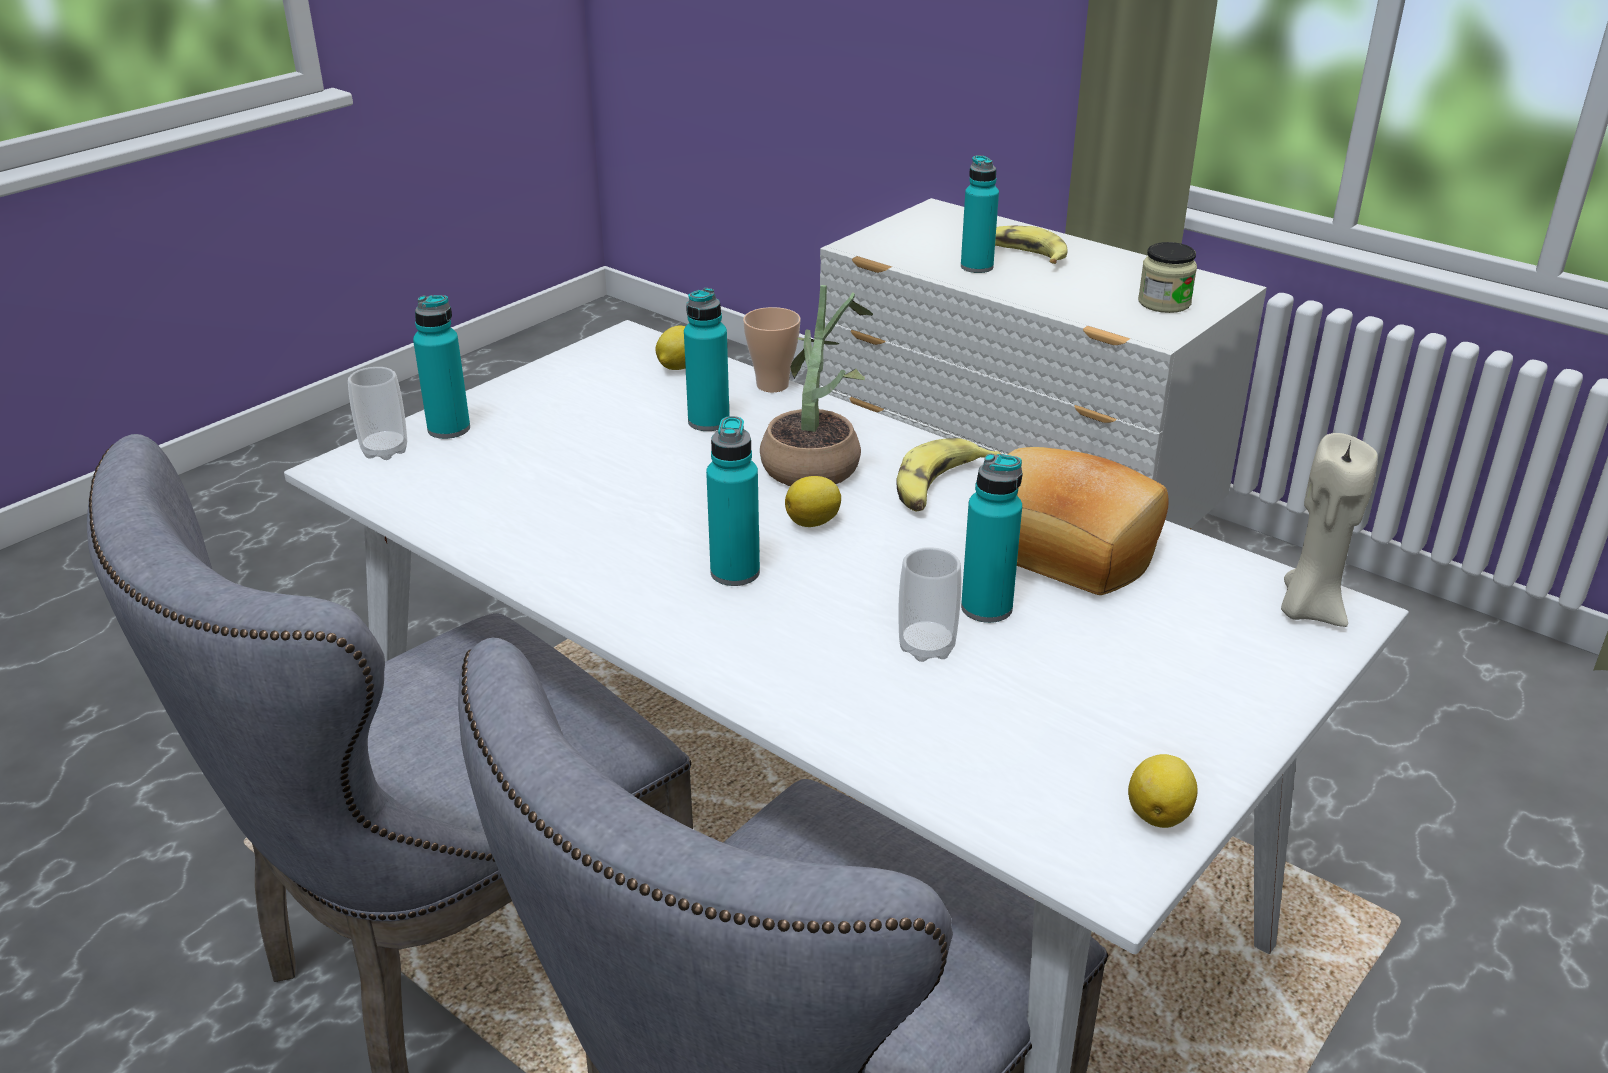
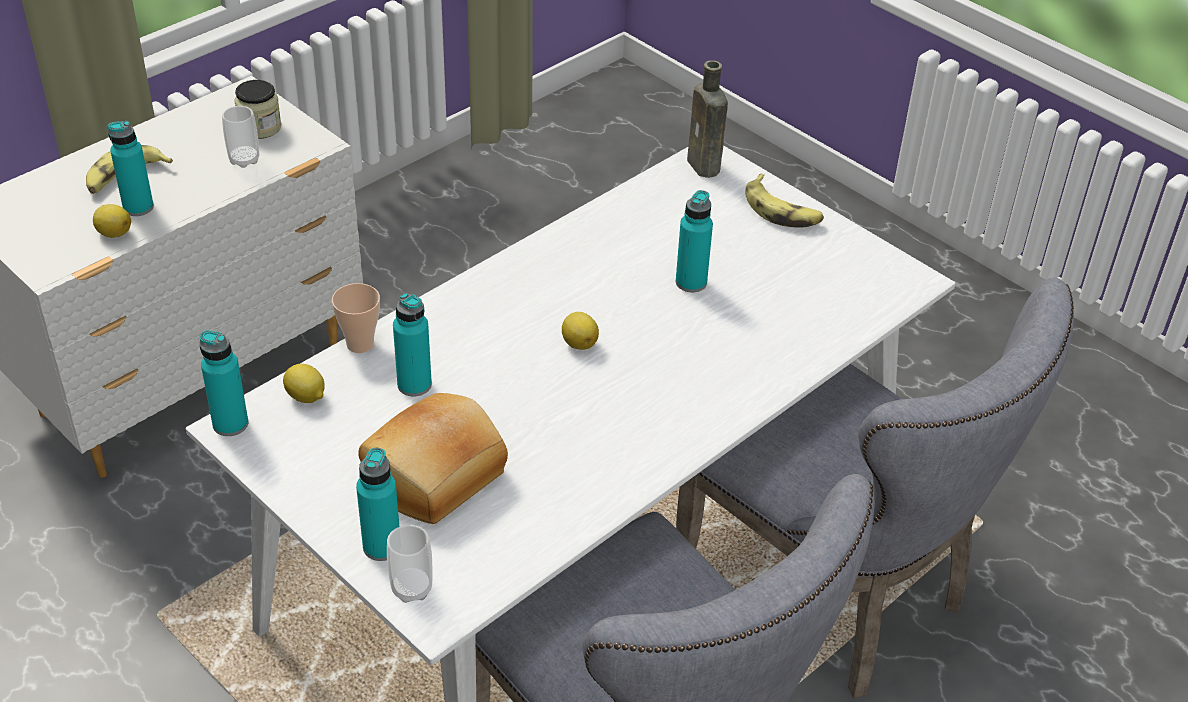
camera: 85 degrees left, 10 degrees up
(735, 572) = (637, 386): turquoise bottle -> turquoise bottle (230, 424)
(816, 462) = (494, 333): potted plant -> none
(926, 647) = (729, 312): cup -> cup (244, 160)
(940, 487) = (544, 279): banana -> banana (782, 211)
(1067, 551) = (632, 239): bread -> bread (436, 477)
(1159, 813) = (871, 256): lemon -> lemon (113, 233)
(1309, 610) = (705, 167): beige candle -> brown bottle

